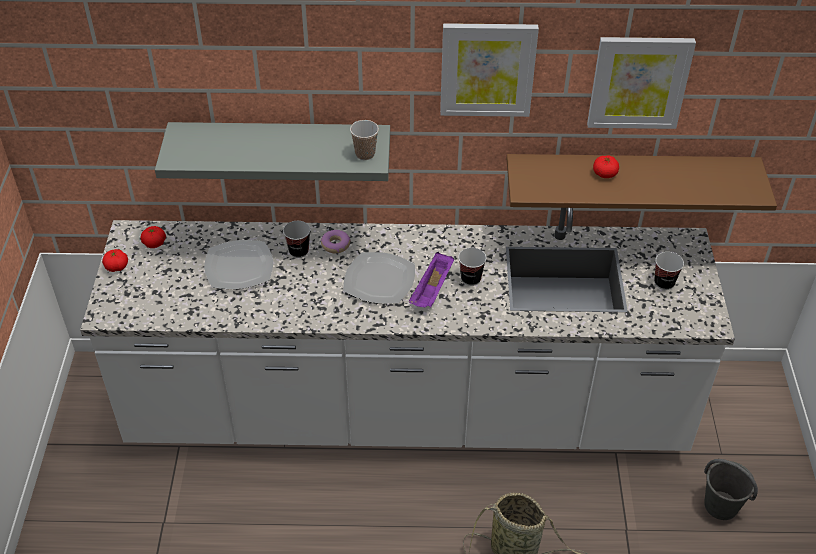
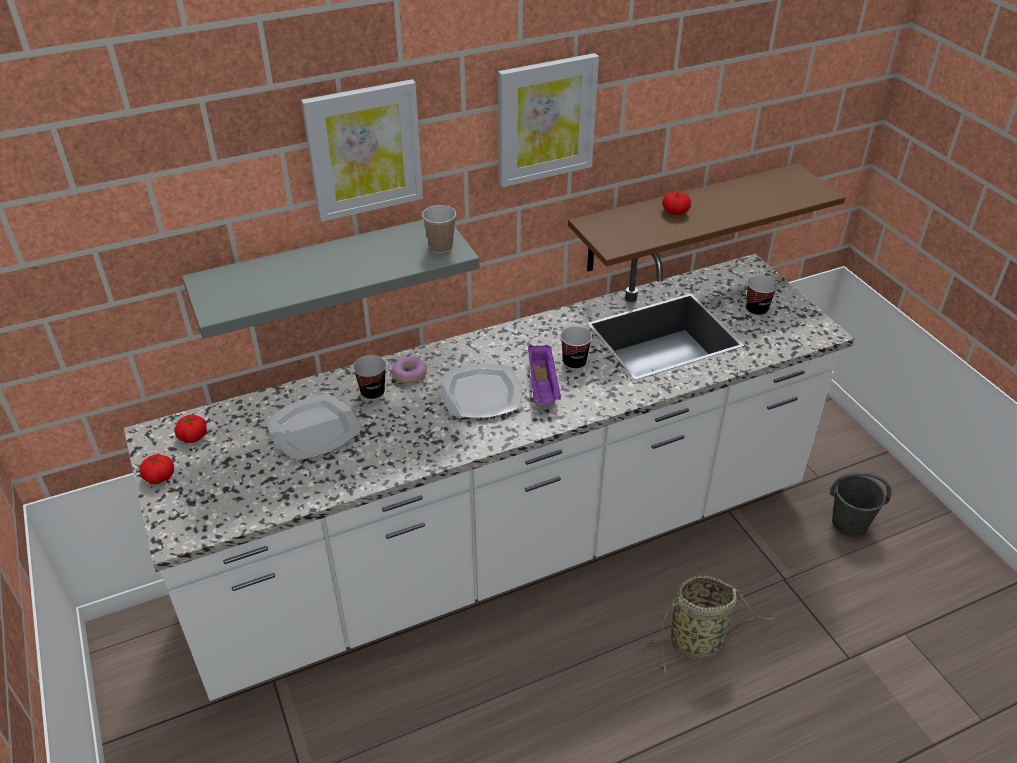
camera: 25 degrees left, 5 degrees down
(639, 82) = (691, 102): picture -> picture (364, 150)

